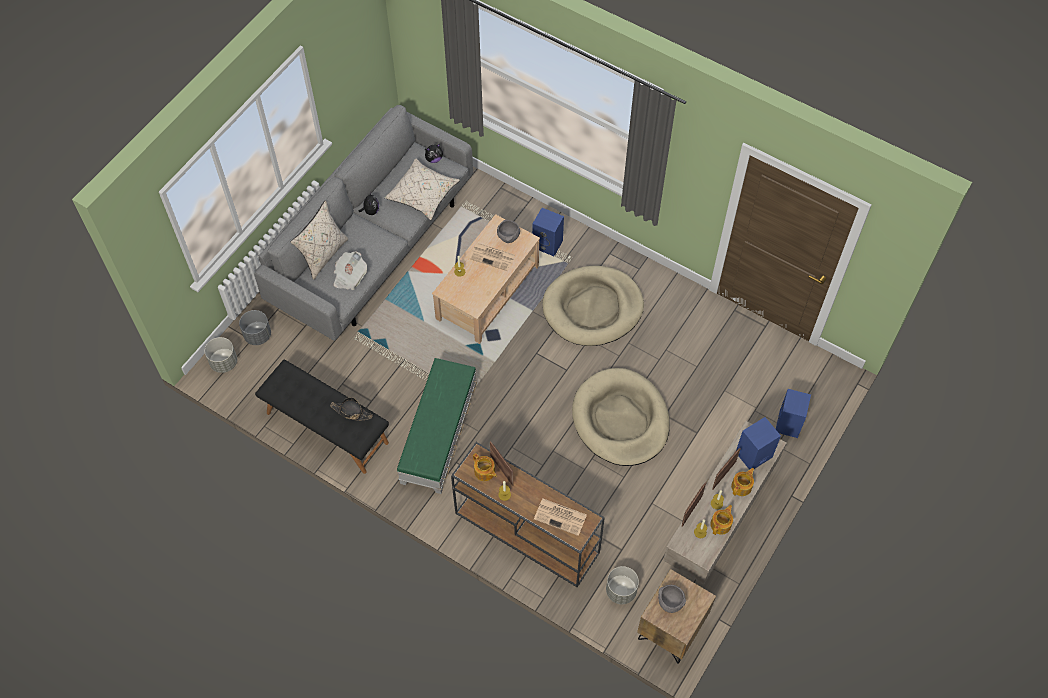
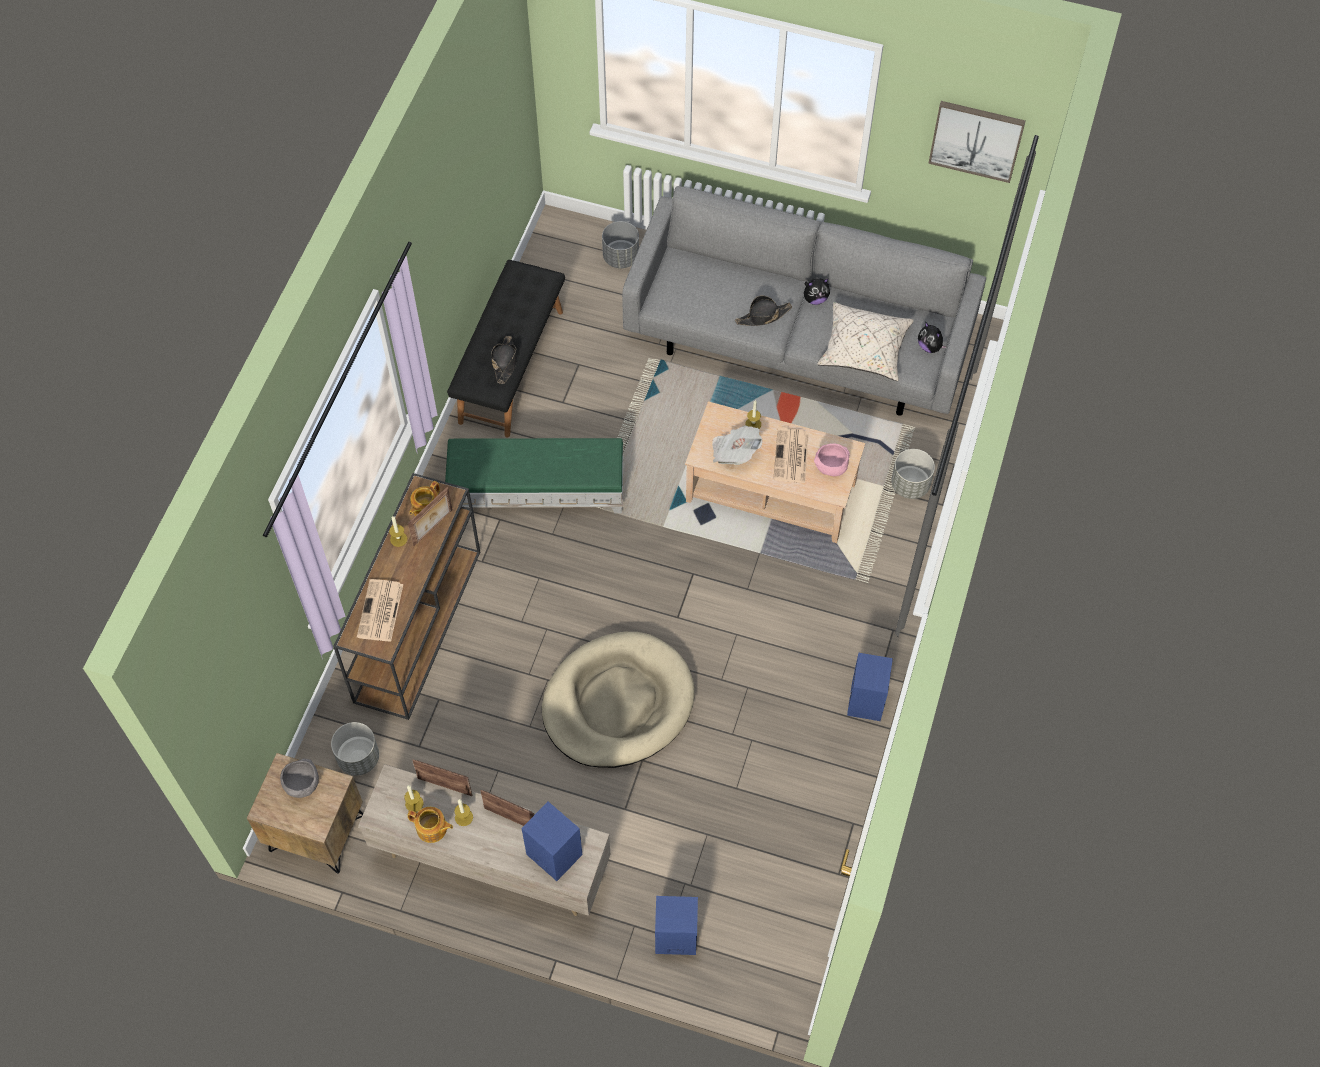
camera: 75 degrees right, 0 degrees up
(224, 362) = (572, 235): grey planter -> grey planter (910, 485)
(323, 255) = (726, 267): beige pillow -> none
(349, 276) = (702, 303): newspaper -> newspaper (734, 452)
(356, 44) = (976, 140): none -> picture
(374, 244) = (763, 316): none -> black hat
(508, 238) = (830, 468): grey bowl -> pink bowl
(548, 244) = (879, 547): blue speaker -> blue speaker (867, 702)
(592, 308) = (790, 628): beige dog bed -> none
(742, 486) = (498, 847): teapot -> none

